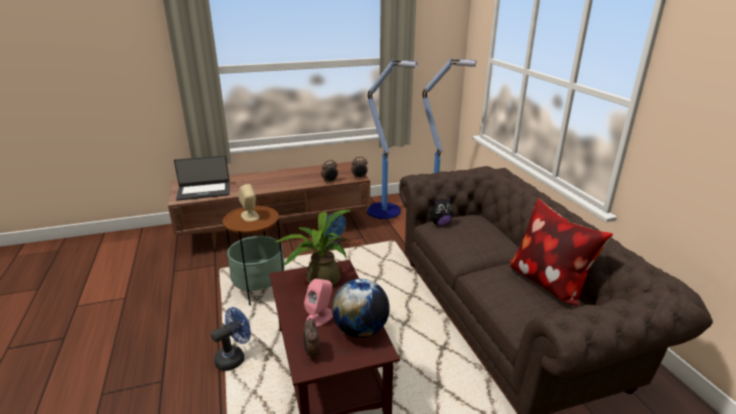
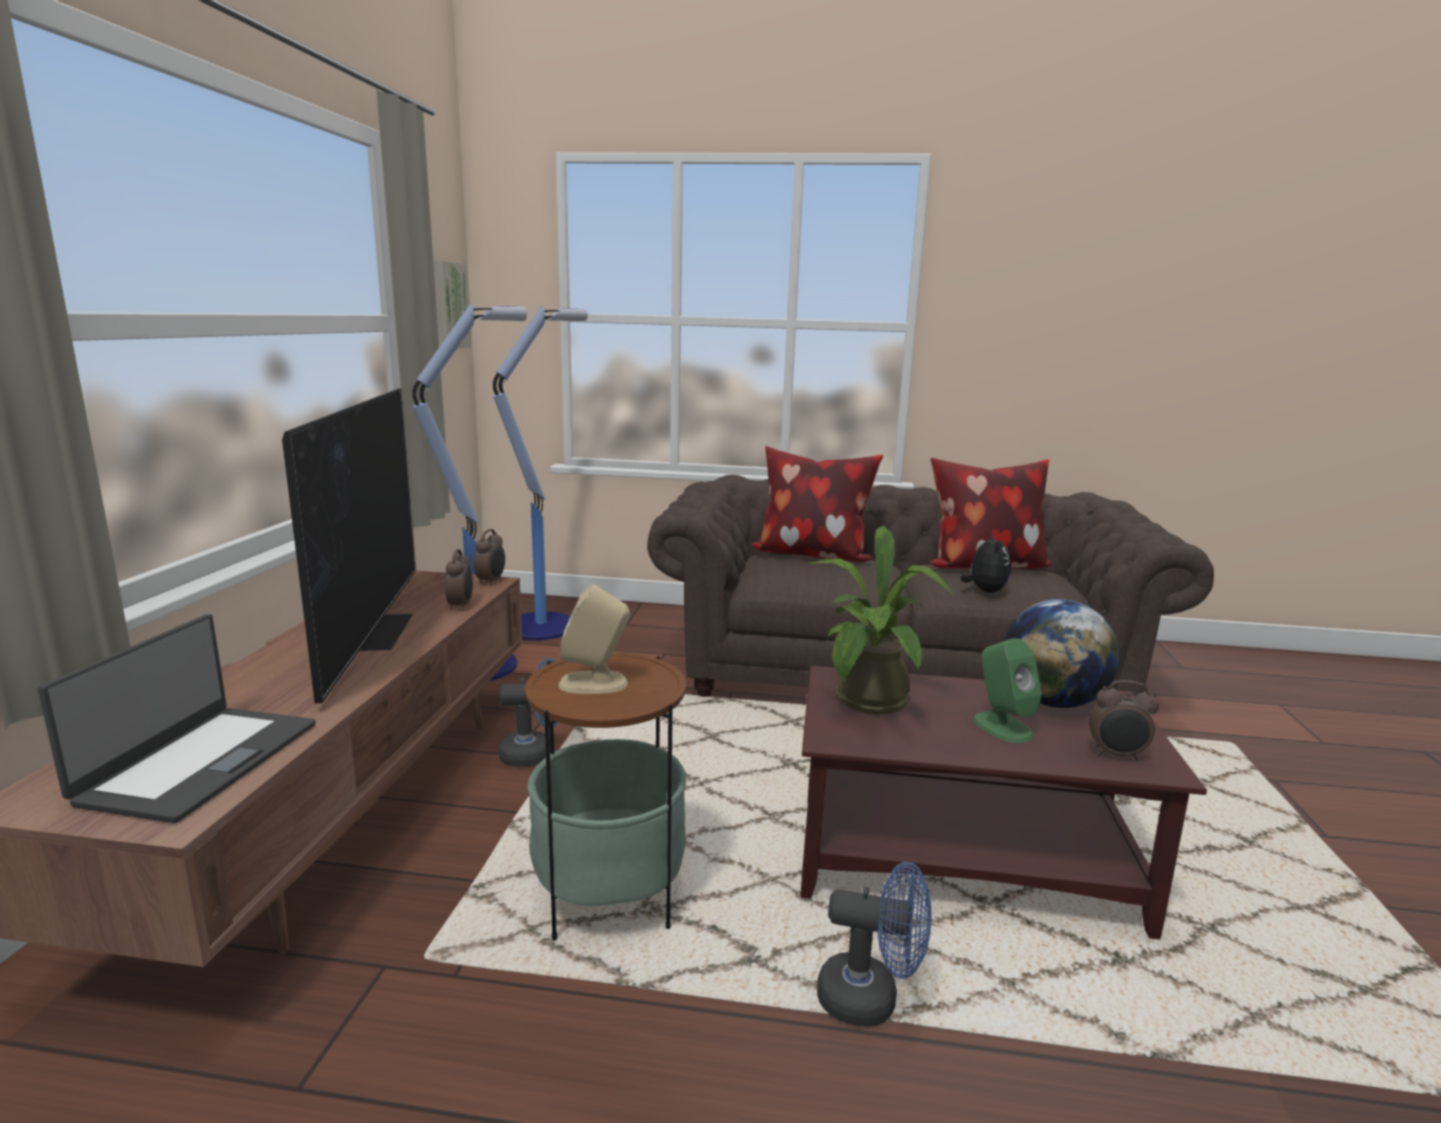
camera: 65 degrees left, 10 degrees down
(234, 357) = (871, 998): blue fan -> blue fan turned 120 degrees clockwise
(297, 178) = (374, 630): none -> television
(320, 316) = (1001, 727): pink speaker -> green speaker
(440, 223) = (770, 574): plush toy -> plush toy (984, 591)
(443, 49) = (450, 305): none -> picture
(486, 227) = (812, 555): none -> pillow

